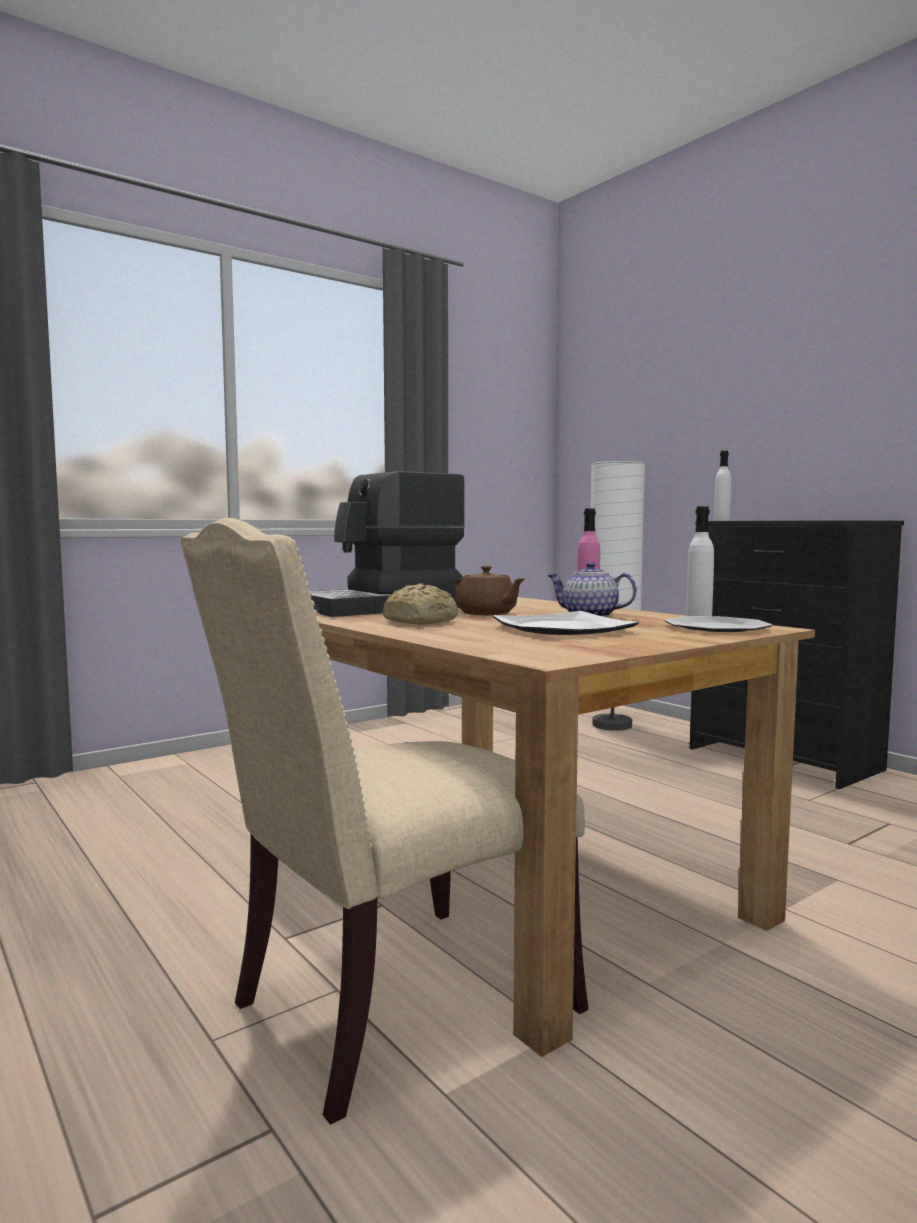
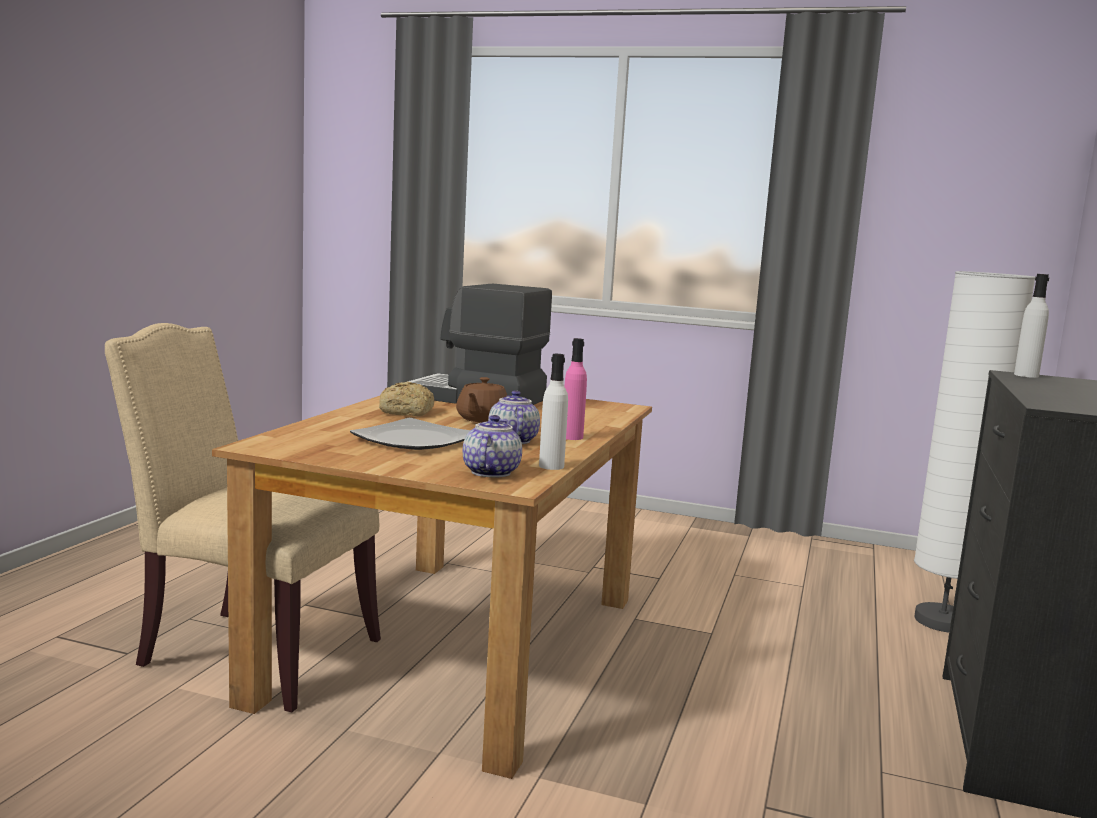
camera: 55 degrees right, 5 degrees up
(717, 627) = (490, 472): plate -> teapot

